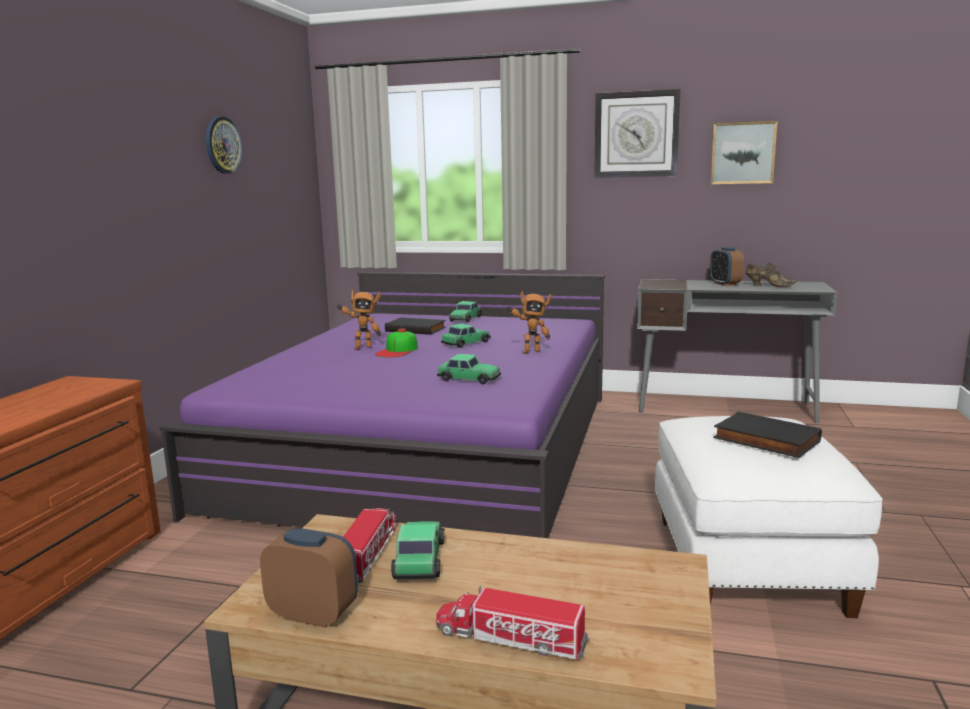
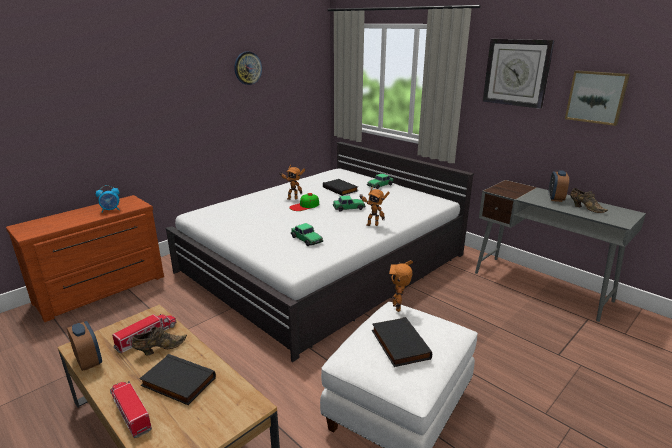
camera: 30 degrees right, 10 degrees up
(60, 398) = (111, 210): none -> alarm clock
(419, 559) = (159, 349): toy car -> brown shoe
(431, 448) = (324, 263): purple bed -> white bed
(522, 582) = (177, 382): none -> black book
(698, 415) = (398, 307): none -> toy robot

